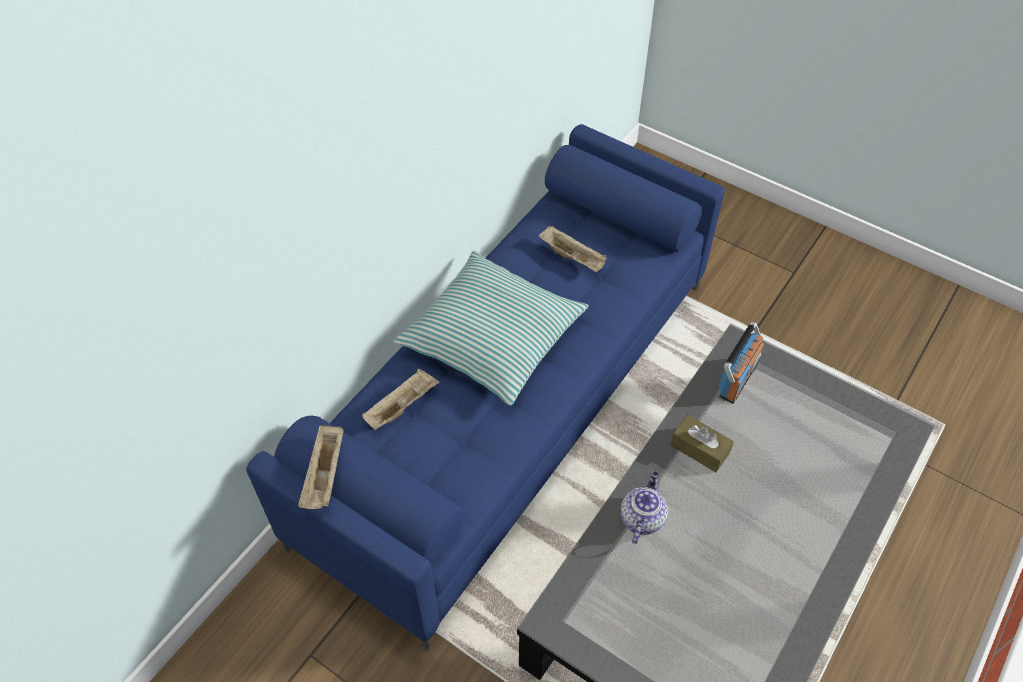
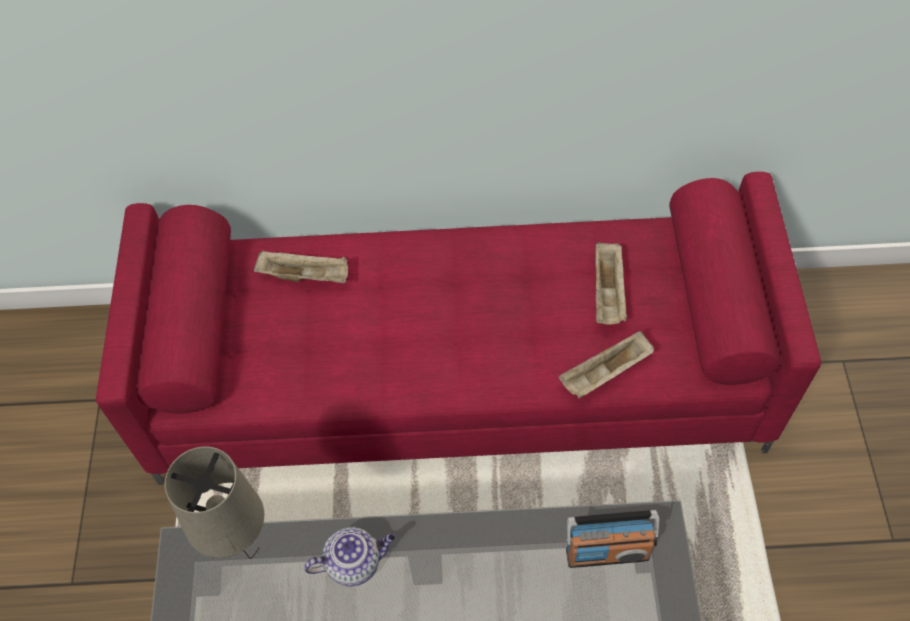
camera: 55 degrees right, 5 degrees up
(325, 476) = (152, 263): beige tray -> beige tray (605, 374)
(492, 337) = (444, 292): pillow -> none
(511, 405) = (460, 377): blue sofa -> red sofa
(596, 582) = (252, 565): none -> beige table lamp
(699, 449) = (481, 568): brown tissue box -> none

